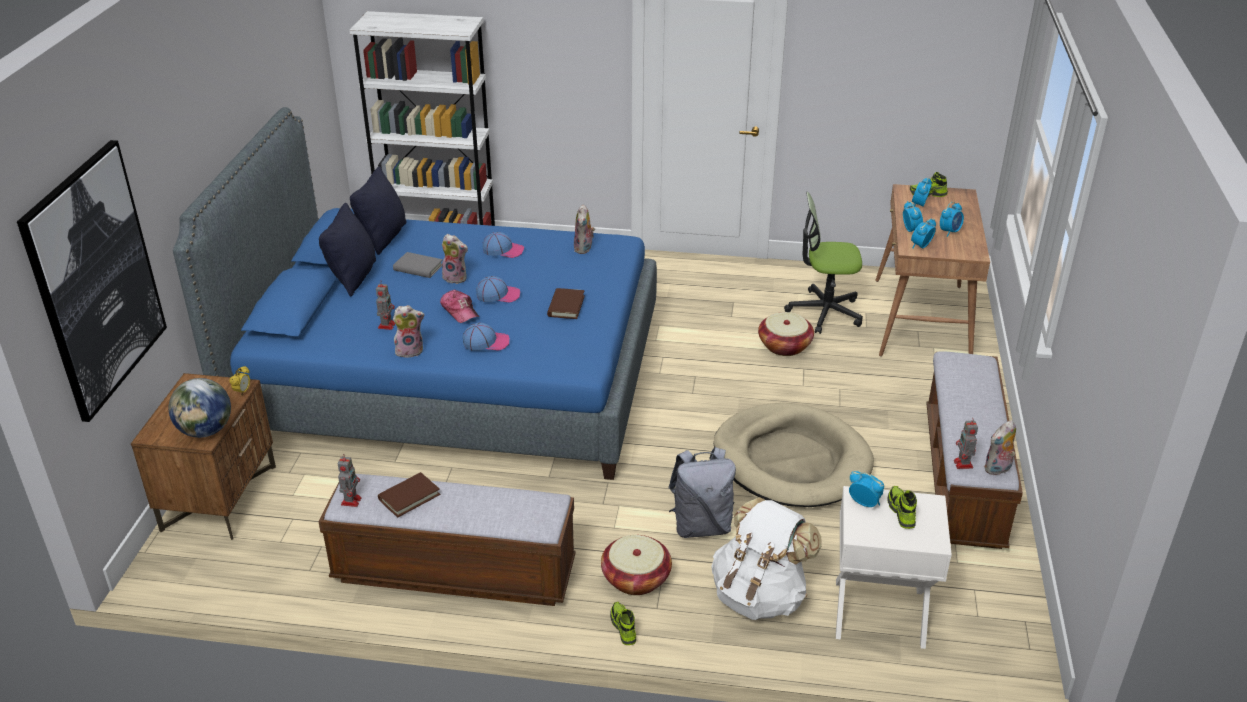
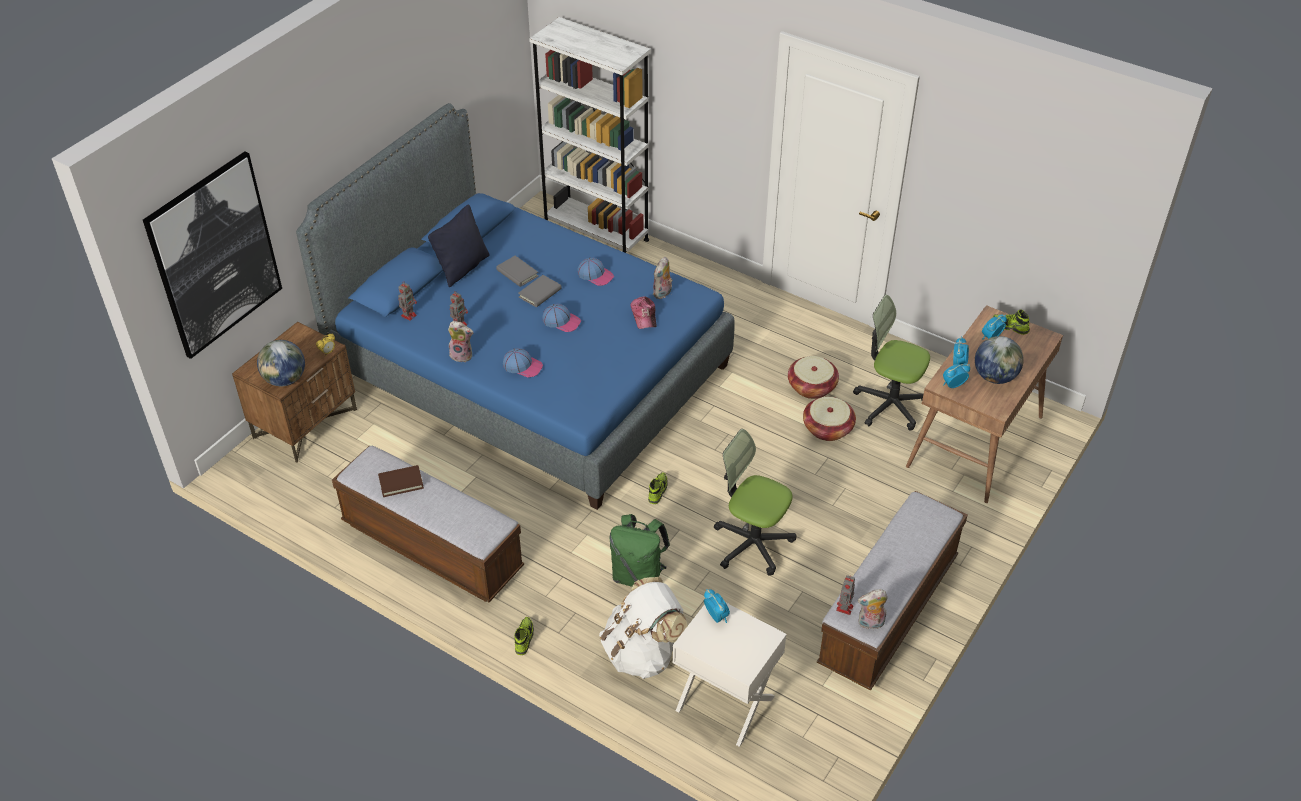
camera: 25 degrees right, 10 degrees up
(351, 500) = (360, 471): toy robot -> toy robot (409, 315)
(383, 237) = (509, 233): black pillow -> none
(456, 278) = (540, 293): plush toy -> grey book
(459, 311) = (522, 328): cap -> cap (644, 316)
(566, 306) = (607, 350): brown book -> none
(636, 578) = (559, 602): basket -> basket (811, 387)
(701, 526) = (638, 576): grey backpack -> green backpack
(791, 461) = (752, 543): beige dog bed -> office chair
(901, 512) = (739, 635): shoe -> shoe (657, 491)
(950, 231) = (994, 377): alarm clock -> globe

